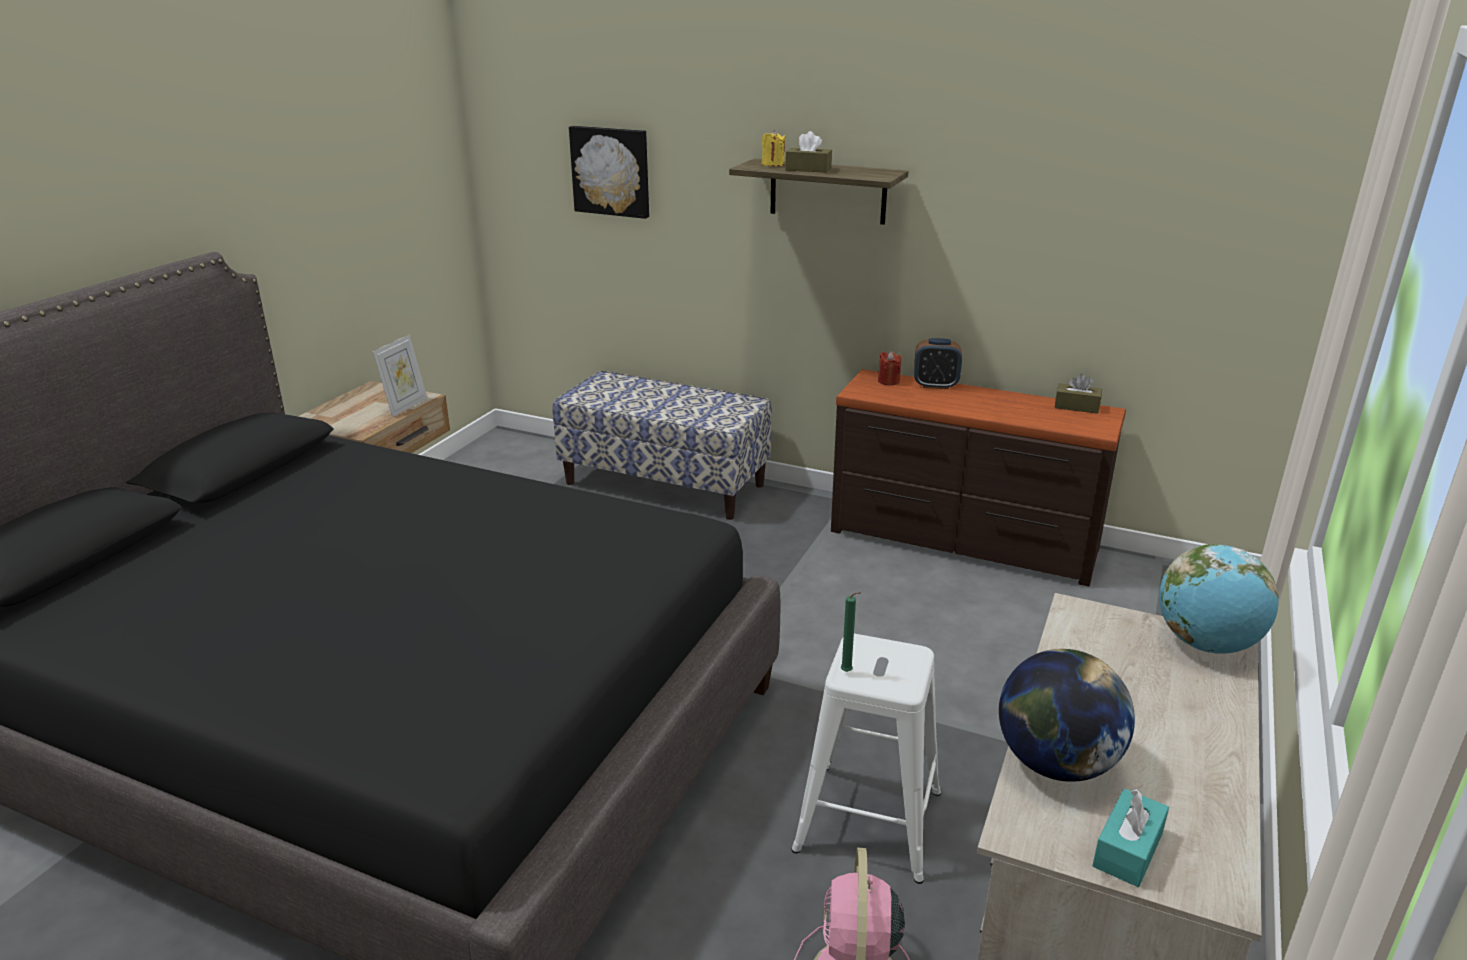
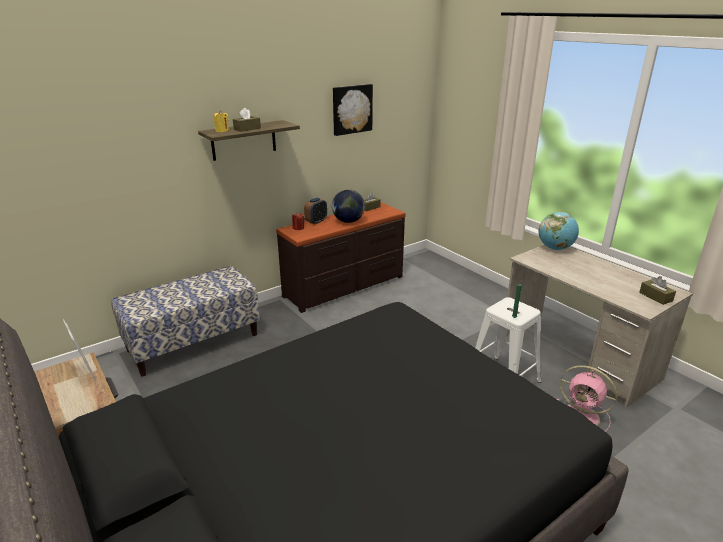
camera: 60 degrees left, 0 degrees up
(611, 171) = (94, 161): picture -> picture (351, 109)
(1055, 763) = (611, 292): globe -> globe (348, 221)
(1127, 850) = (655, 297): turquoise tissue box -> brown tissue box

